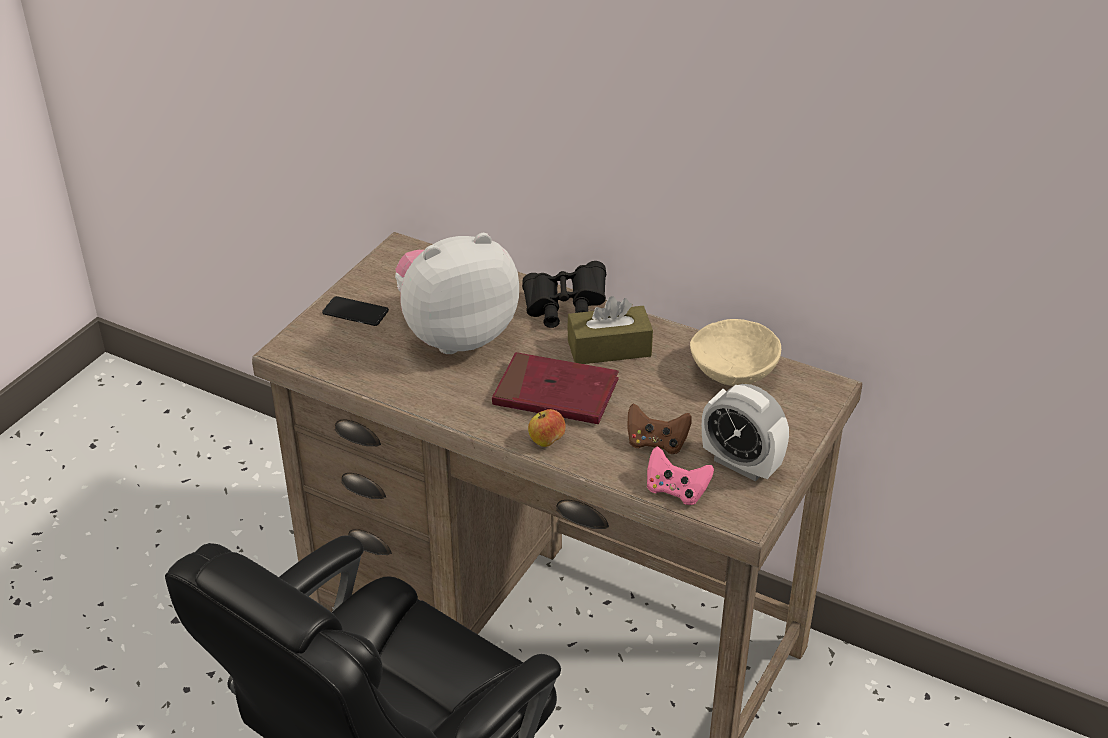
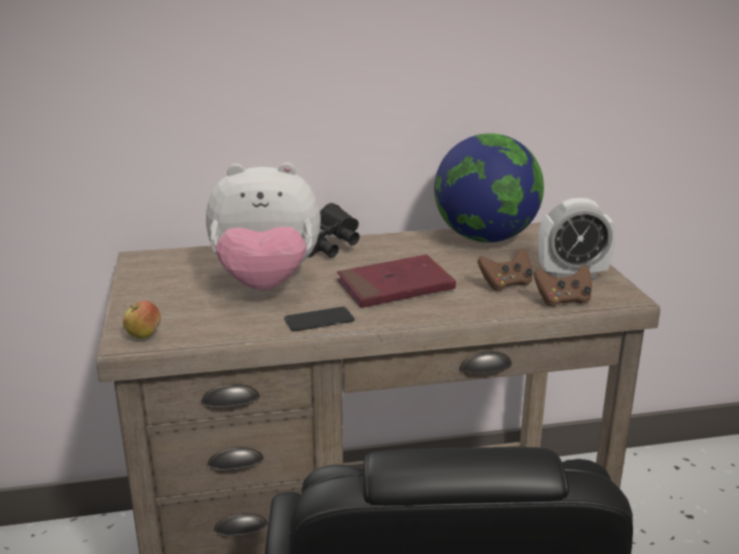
camera: 40 degrees left, 15 degrees down
(355, 312) = (158, 300): phone -> phone (319, 320)
(456, 334) = (266, 284): plush toy -> plush toy turned 120 degrees counterclockwise
(546, 441) = (435, 311): apple -> apple (144, 335)
(609, 348) = (389, 254): brown tissue box -> none
(676, 491) = (563, 301): pink game controller -> brown game controller
(734, 371) = (485, 238): beige bowl -> globe

